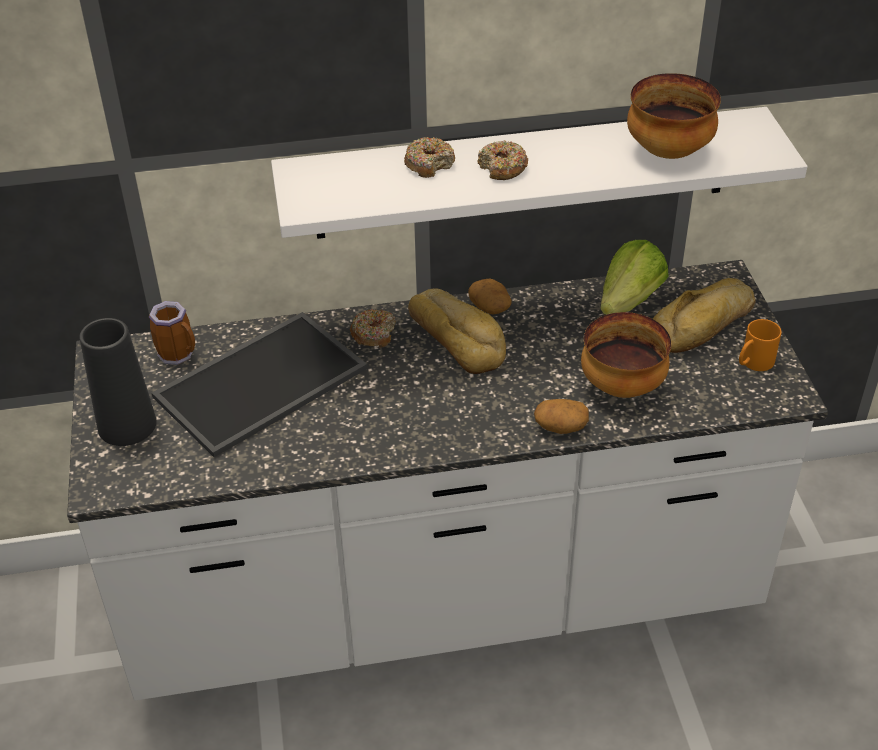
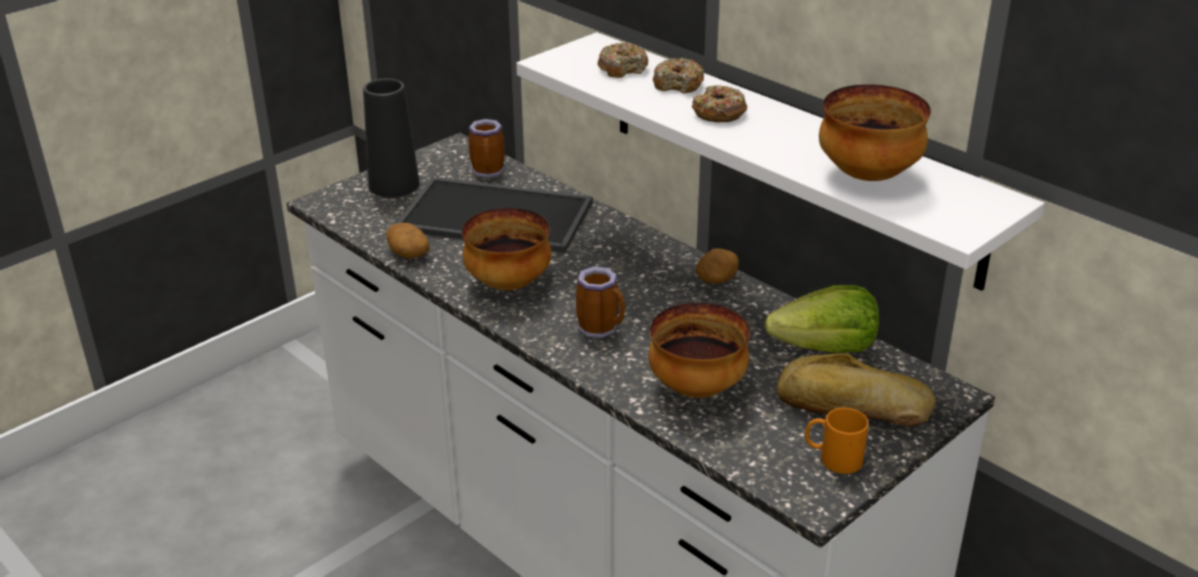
camera: 55 degrees right, 10 degrees down
(374, 334) = (610, 239): donut -> donut (622, 68)
(381, 422) = (509, 283): none -> bowl
(457, 337) = (655, 278): bread -> none
(500, 399) = (602, 328): none -> mug
(560, 426) = (602, 373): potato -> potato (407, 252)

